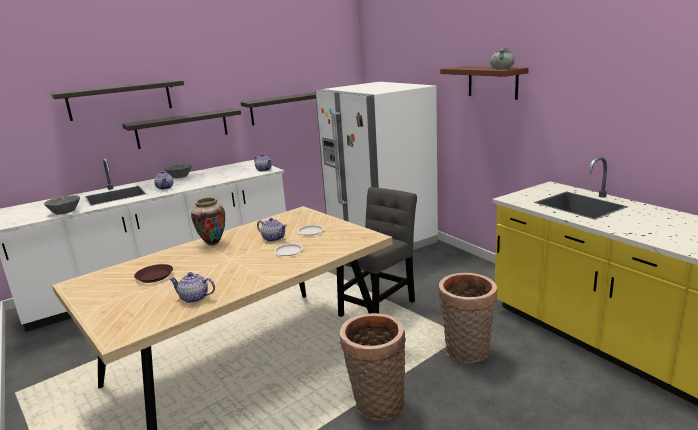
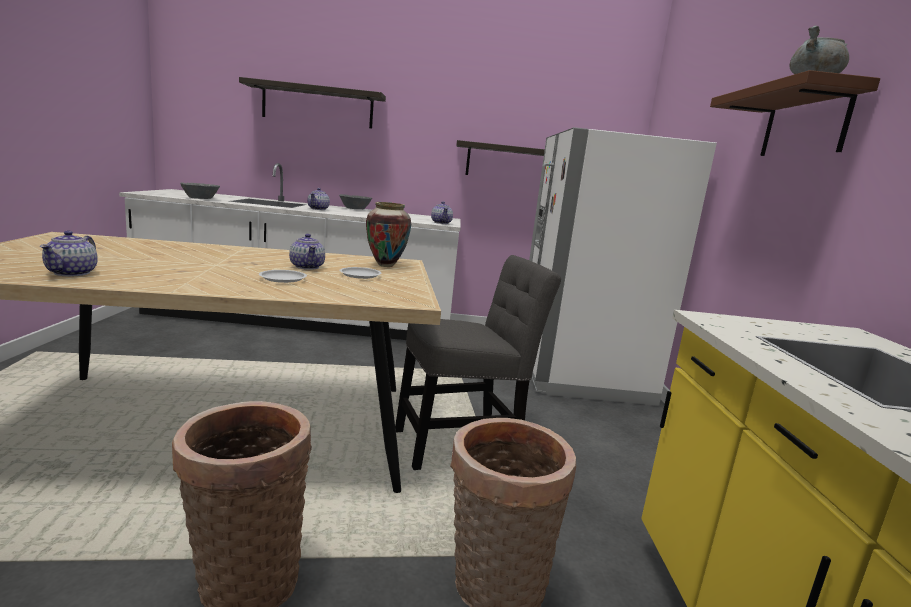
camera: 30 degrees right, 5 degrees down
(155, 276) = (119, 251): brown plate -> none
(182, 128) = (378, 156): shelf -> none
(194, 298) = (73, 273): teapot -> teapot turned 135 degrees counterclockwise
(213, 243) = (246, 252): vase -> vase (386, 265)

